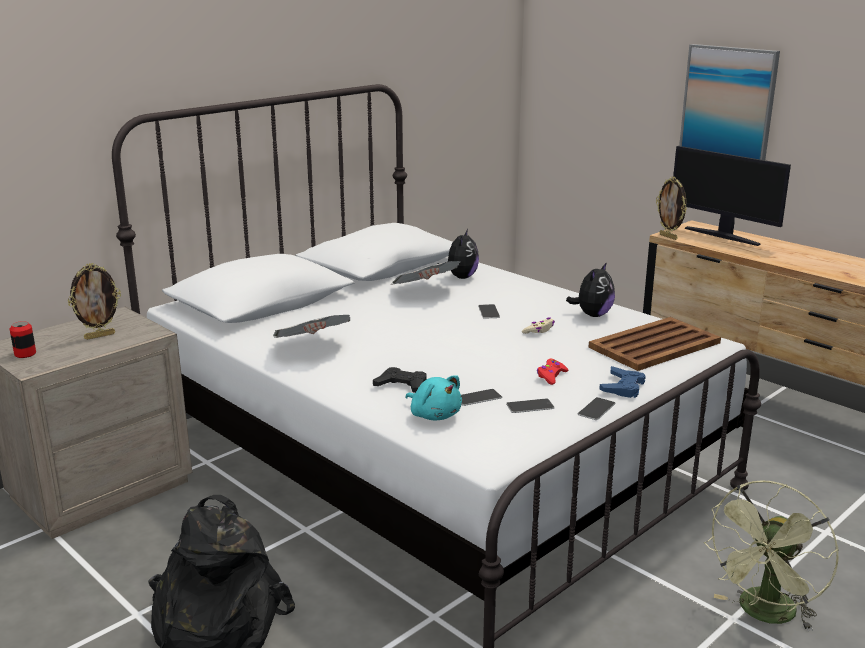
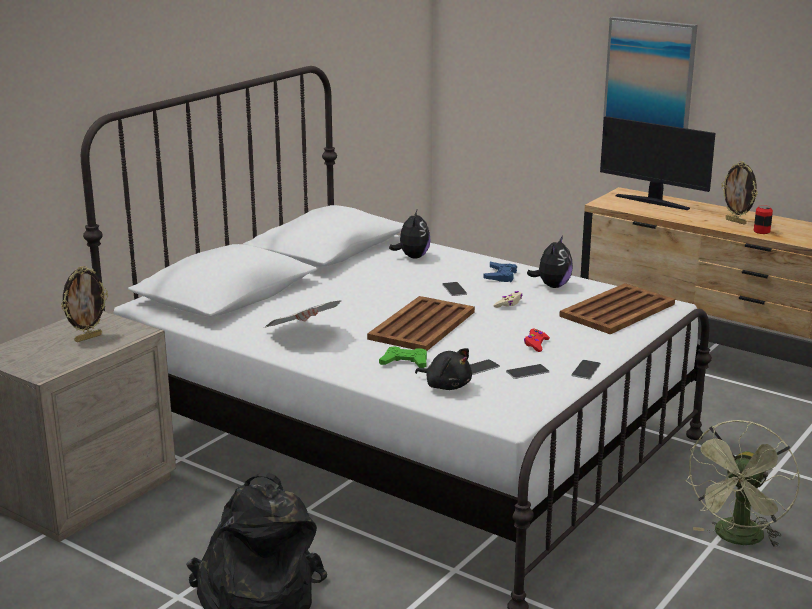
camera: 10 degrees left, 0 degrees up
(25, 354) = (24, 360): can -> can (761, 231)
(402, 385) = (405, 362): black game controller -> green game controller
(425, 291) = (384, 273): newspaper -> none
(434, 415) = (446, 386): turquoise plush toy -> black plush toy
(437, 347) = (421, 325): none -> brown tray
(623, 387) = (602, 349): blue game controller -> blue game controller (500, 276)
(668, 237) = (603, 205): picture frame -> picture frame (736, 221)

